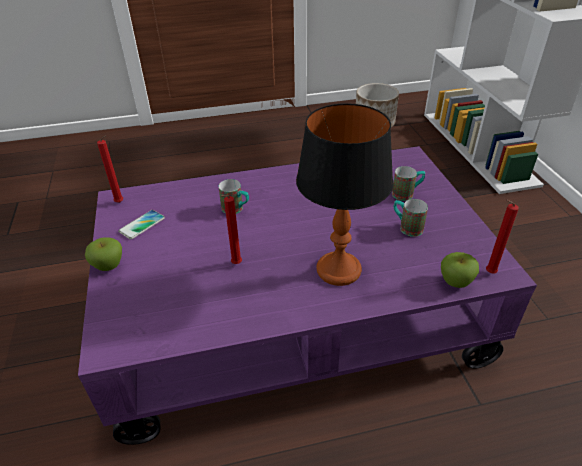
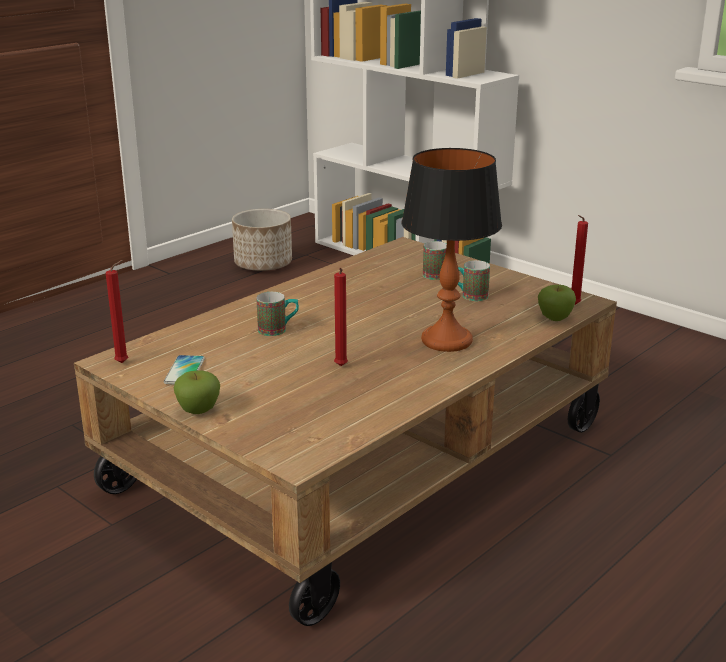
camera: 35 degrees left, 15 degrees down
(293, 314) = (364, 458): purple coffee table -> brown coffee table

